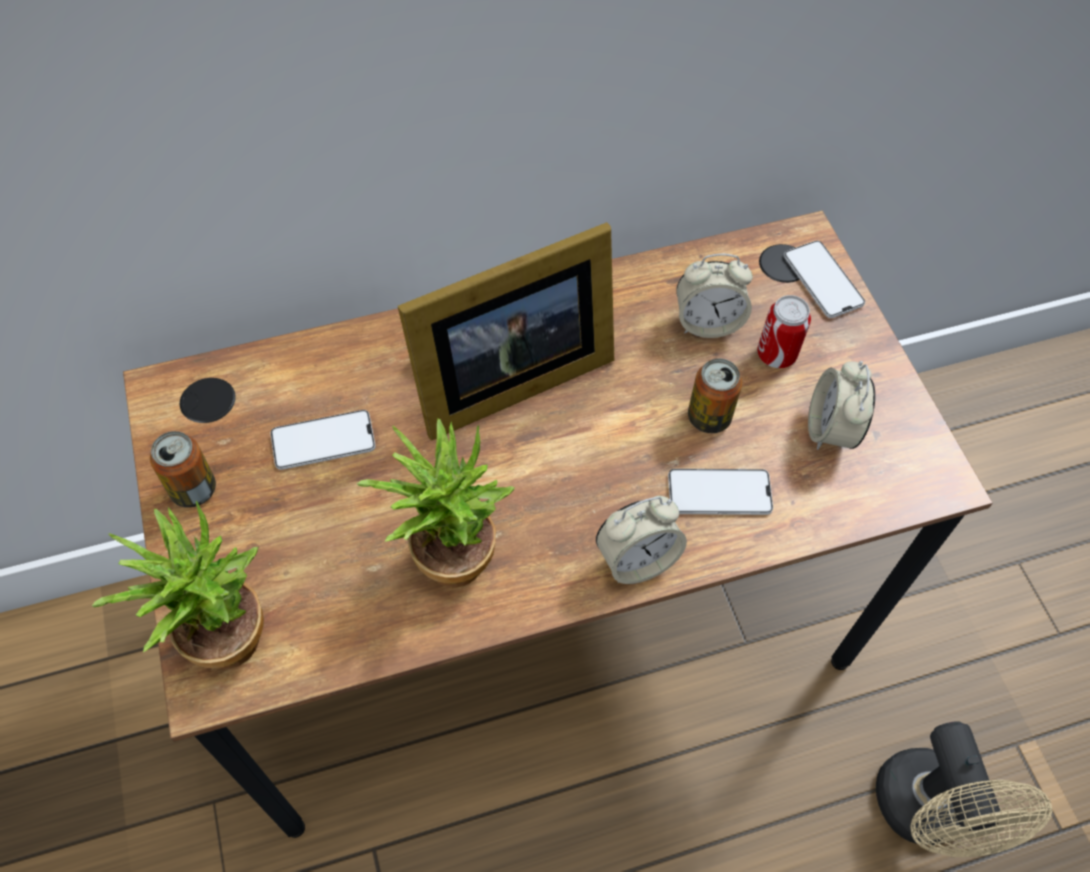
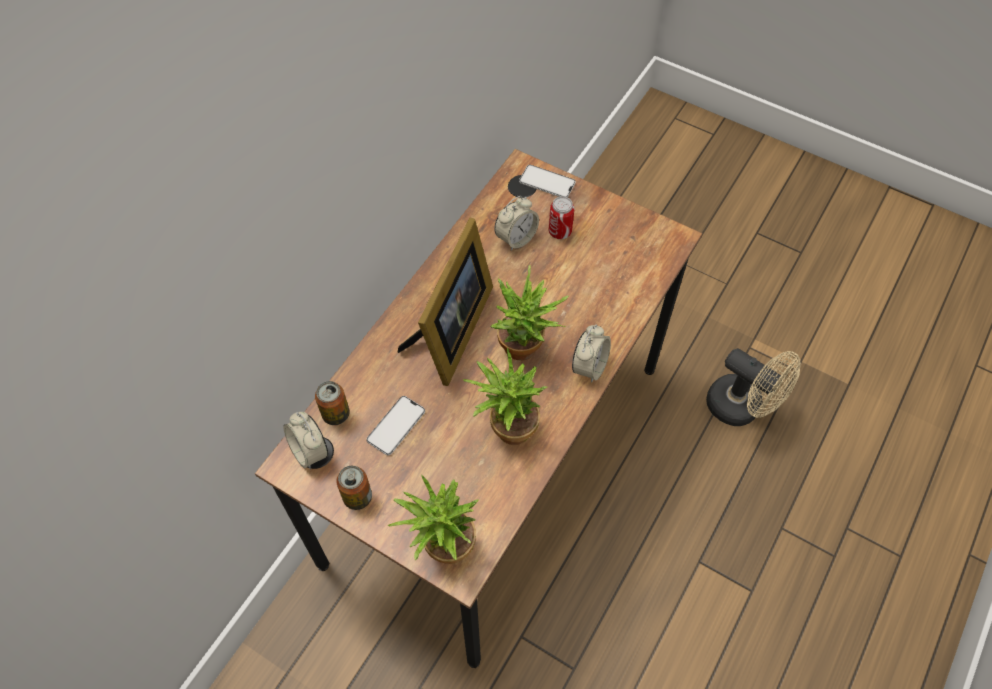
camera: 40 degrees left, 0 degrees up
(574, 473) = (526, 350): none -> potted plant
(709, 417) = (558, 281): can -> can (336, 414)
(719, 492) = (594, 311): phone -> none
(831, 429) = (613, 249): alarm clock -> alarm clock (310, 451)

